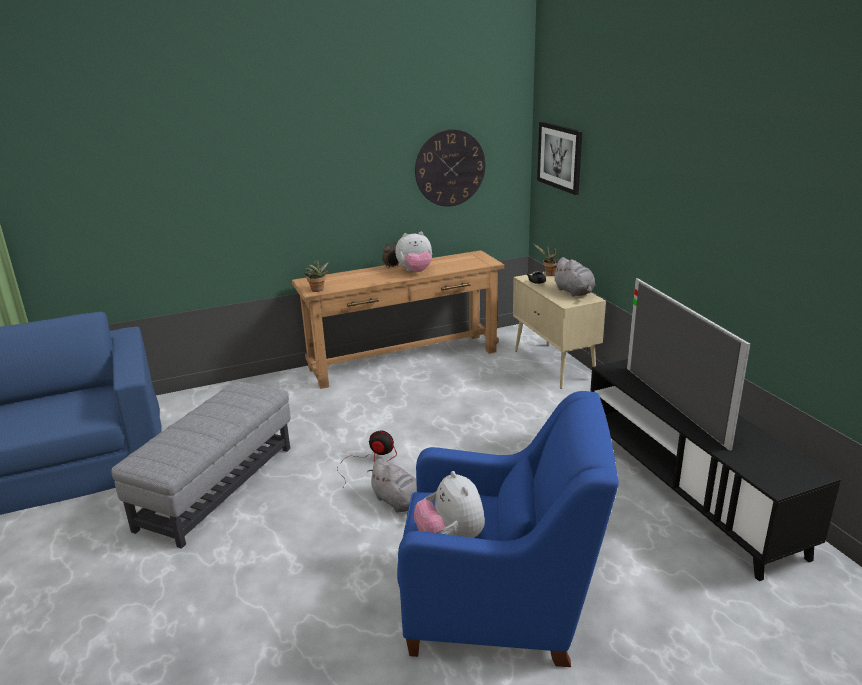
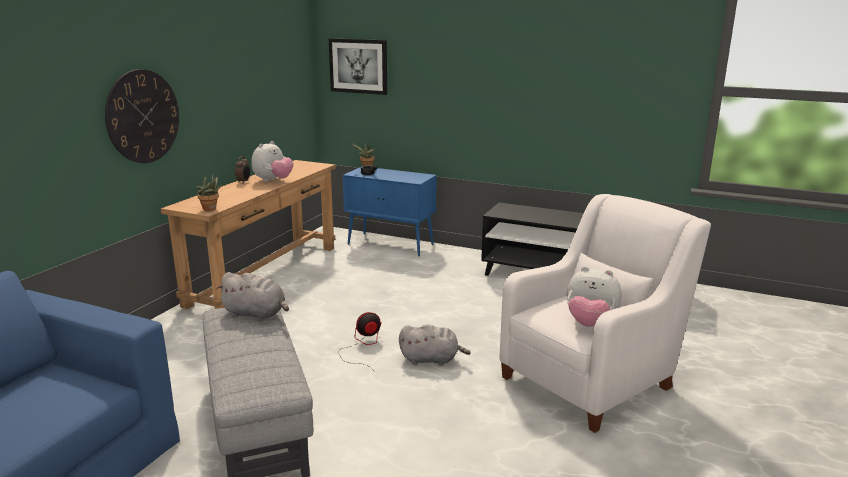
camera: 45 degrees left, 5 degrees down
(450, 168) = (268, 82): wall clock -> wall clock (143, 116)
(500, 604) = (591, 379): blue armchair -> white armchair
(554, 365) = (391, 244): beige cabinet -> blue cabinet
(574, 292) = (406, 174): grey plush toy -> grey plush toy (256, 314)
(673, 405) = (564, 220): television -> none

